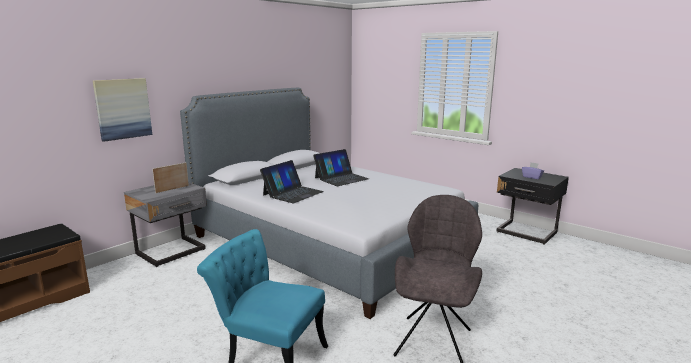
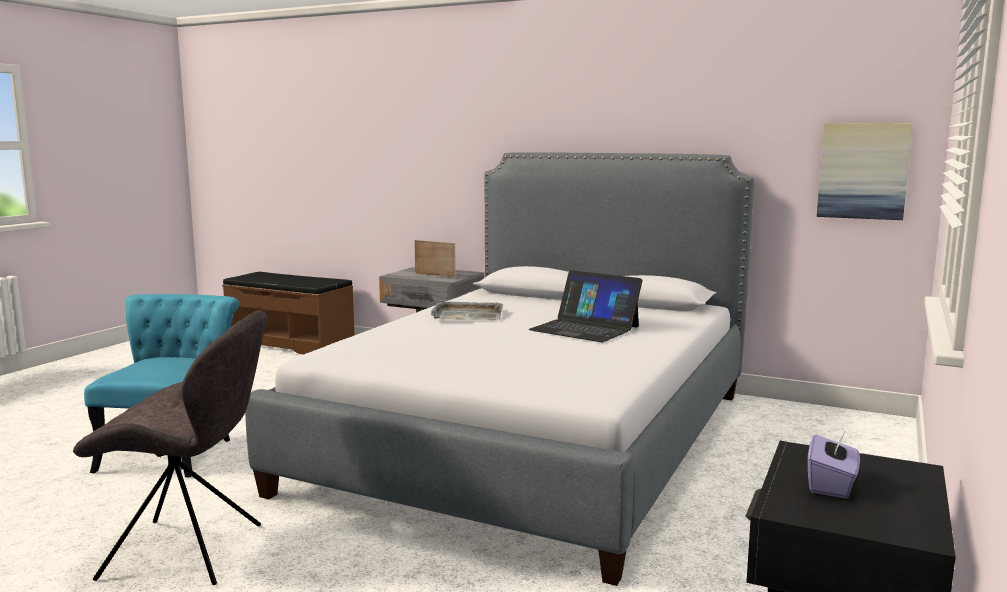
camera: 75 degrees right, 5 degrees down
(123, 108) = (427, 161): picture -> picture (863, 171)
(292, 193) = (467, 315): laptop -> grey tray

